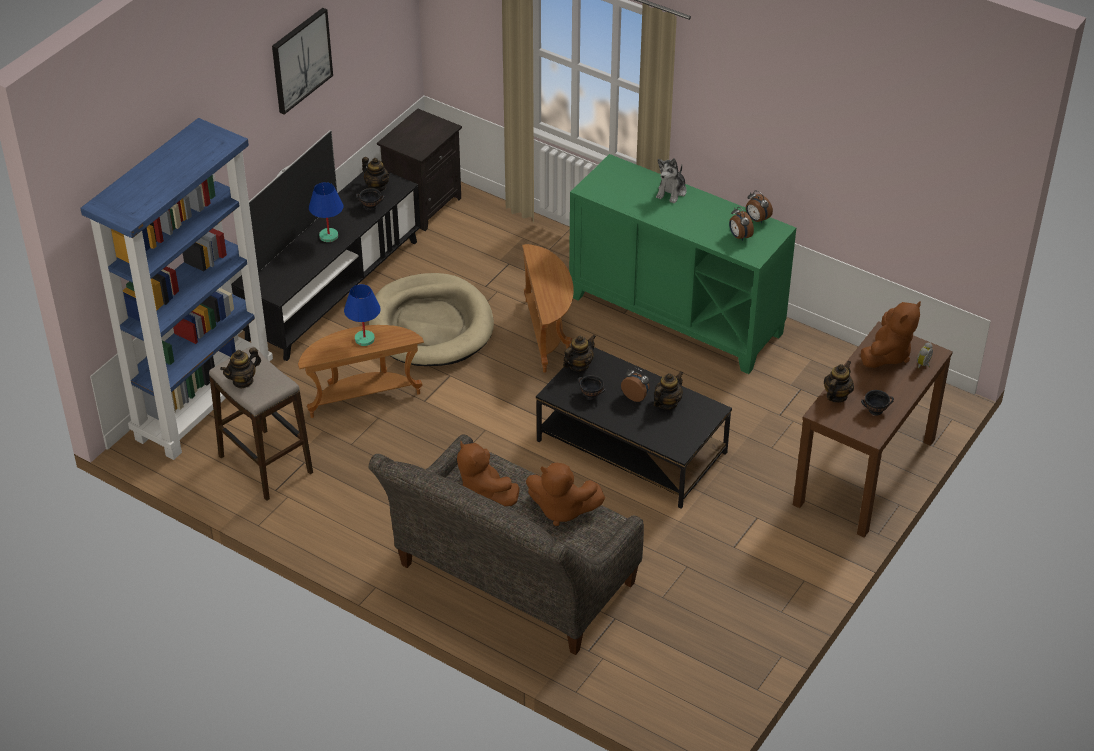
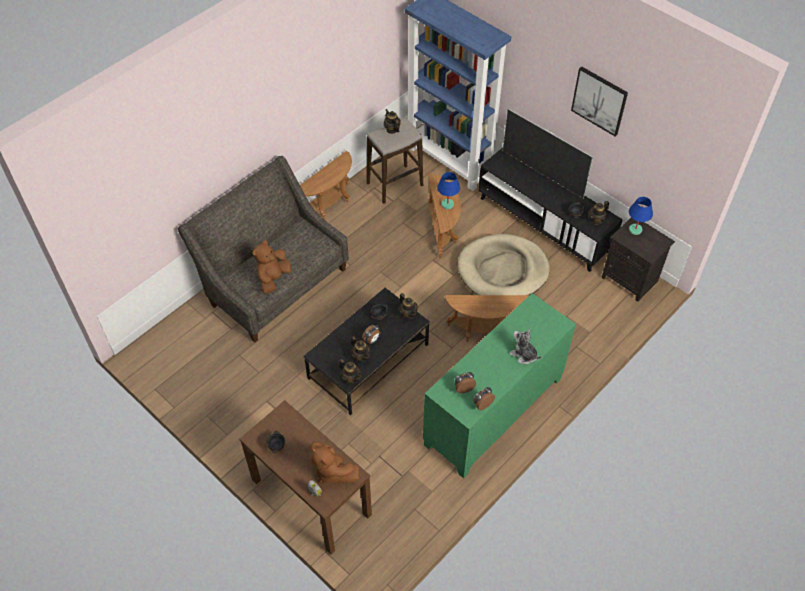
camera: 100 degrees right, 10 degrees up
(325, 542) = (329, 205): none -> brown side table
(329, 236) = (545, 192): blue table lamp -> blue table lamp (635, 230)
(484, 494) = (297, 244): brown plush toy -> none
(836, 396) = (298, 425): teapot -> teapot (351, 378)

